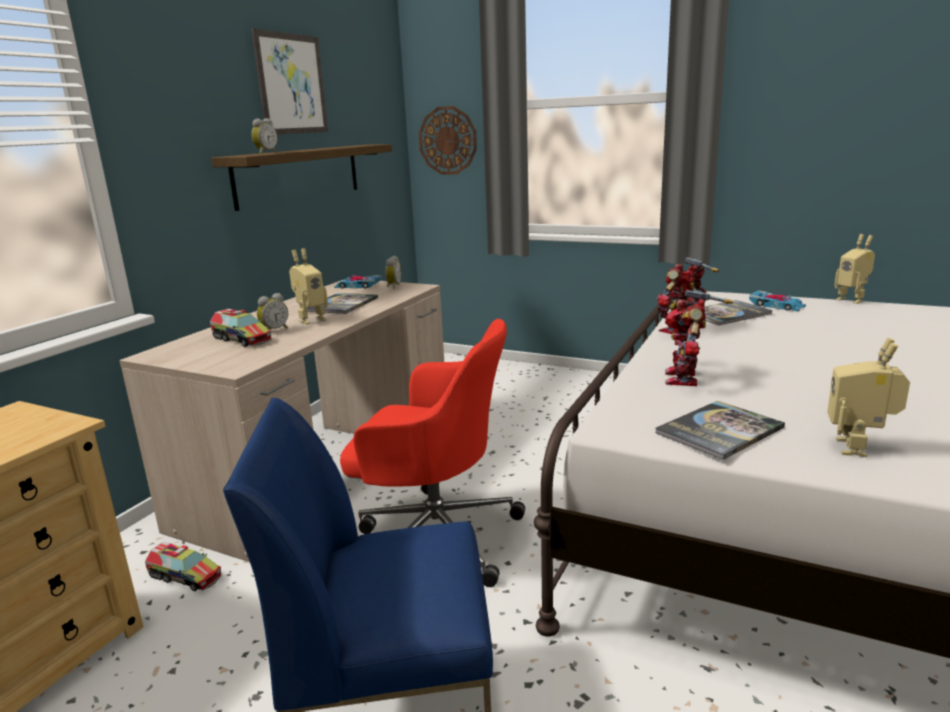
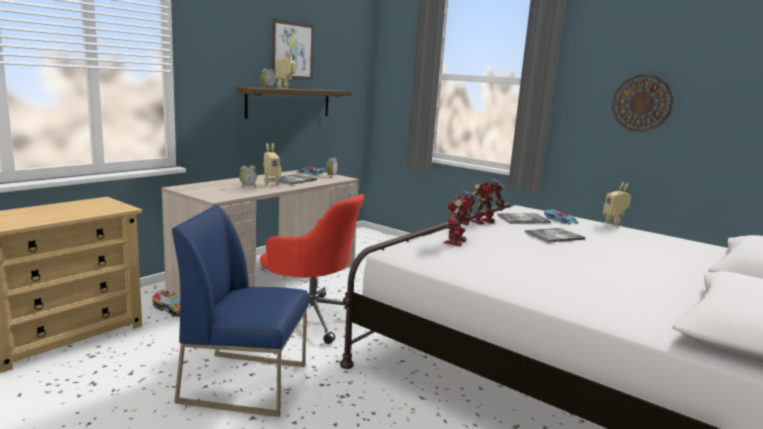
camera: 10 degrees right, 5 degrees down
(242, 339) = (228, 187): toy truck -> none
(448, 140) = (392, 93): wall clock -> wall clock (642, 103)
(719, 431) = (447, 264): book -> book (554, 236)
(858, 448) = (511, 281): toy robot -> toy robot (284, 88)

